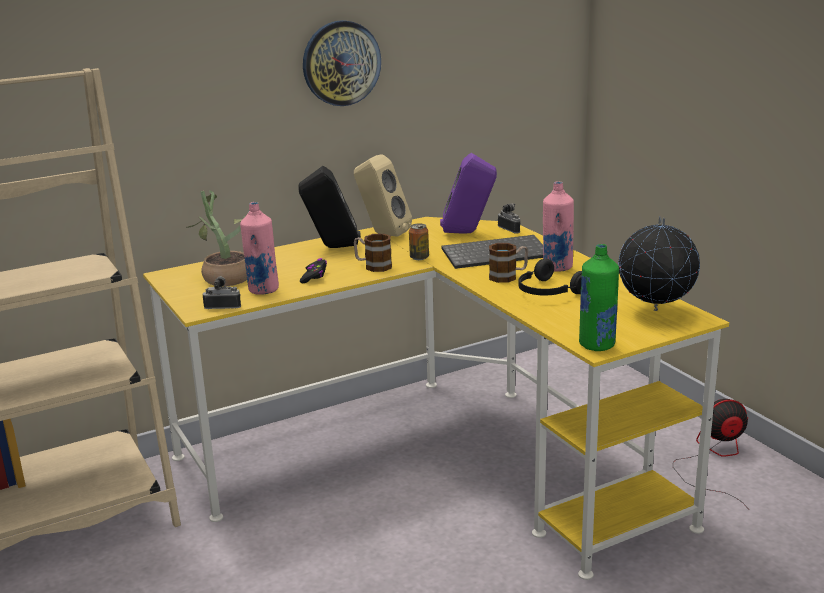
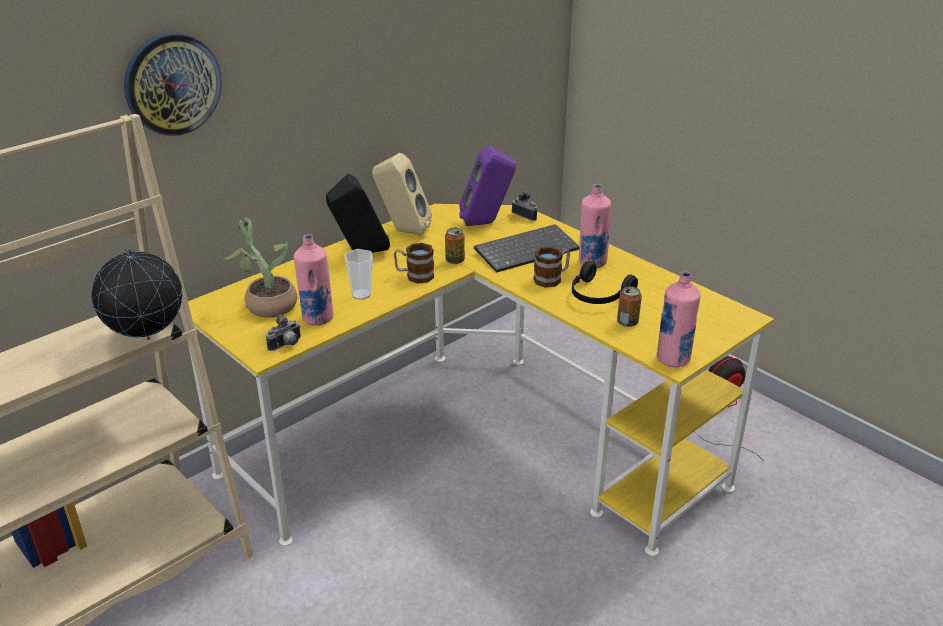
camera: 15 degrees left, 10 degrees up
(223, 306) = (286, 345): camera -> camera turned 150 degrees clockwise
(314, 276) = (361, 295): black game controller -> cup
(341, 63) = (355, 62): wall clock -> wall clock (172, 84)
(566, 314) = (627, 322): none -> can
(597, 345) = (673, 359): green bottle -> pink bottle
(655, 311) = (705, 311): globe -> globe (147, 340)

